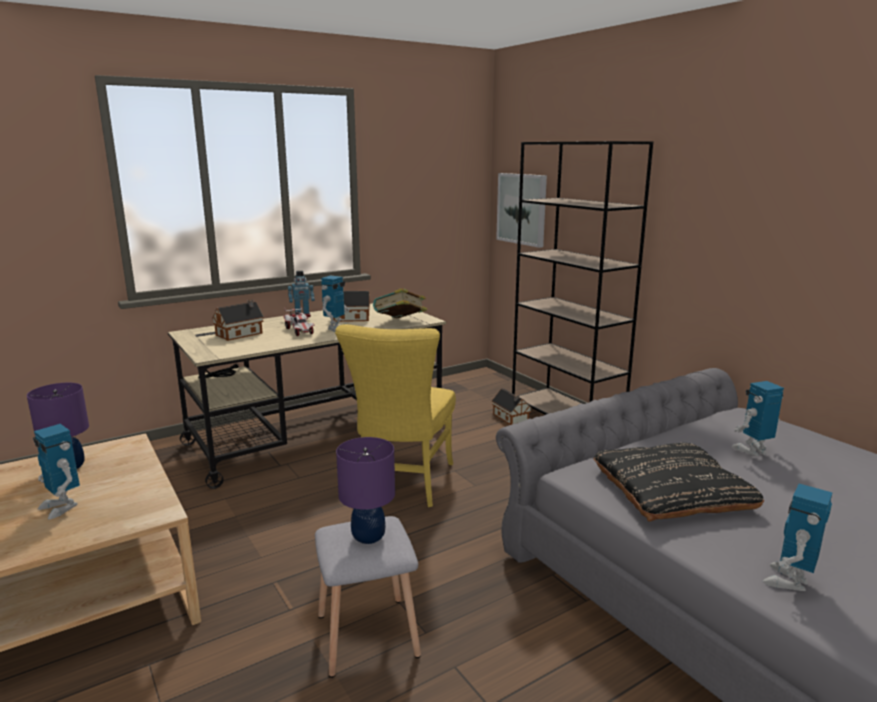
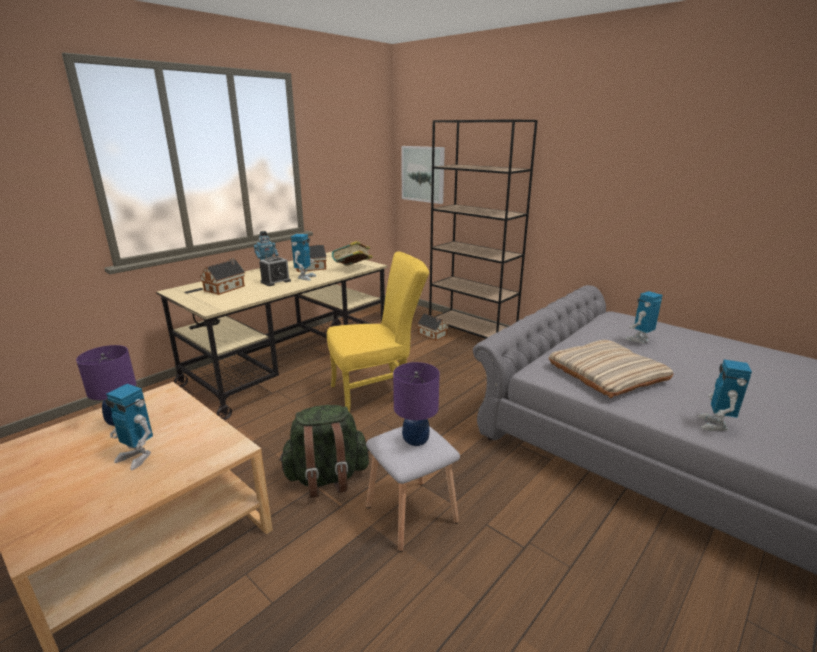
camera: 15 degrees left, 5 degrees up
(291, 574) = (327, 478): none -> green backpack
(300, 331) = (275, 281): toy car -> alarm clock
(402, 484) = (378, 394): yellow chair -> yellow chair turned 105 degrees counterclockwise
(671, 490) = (607, 374): black pillow -> beige pillow

